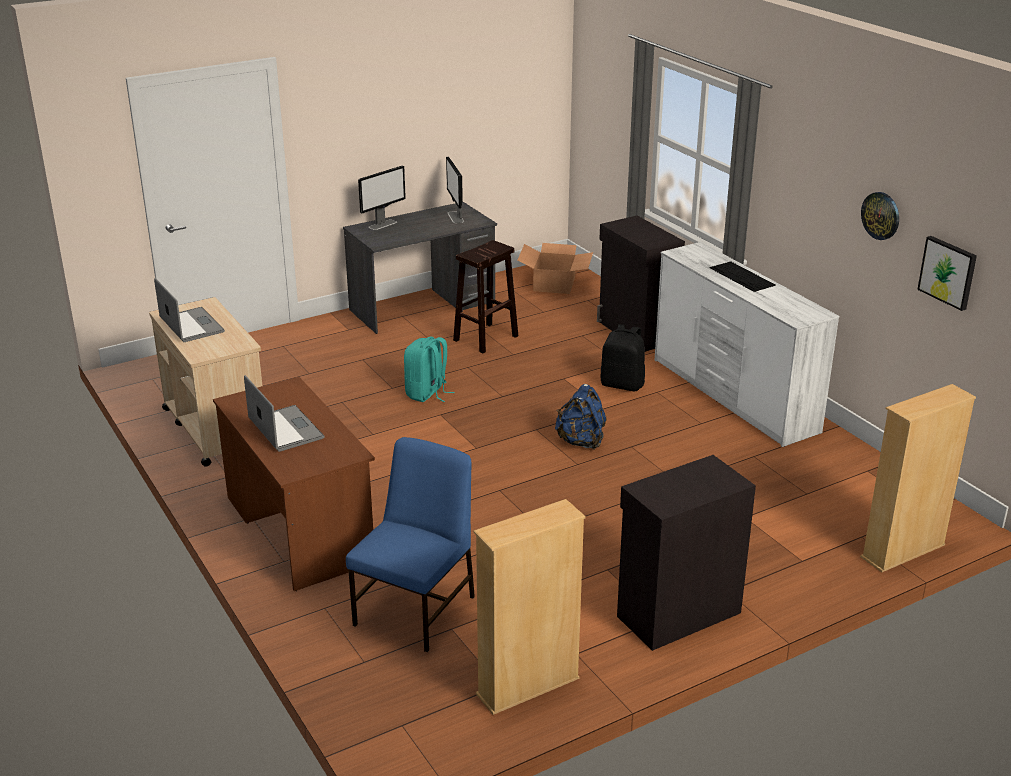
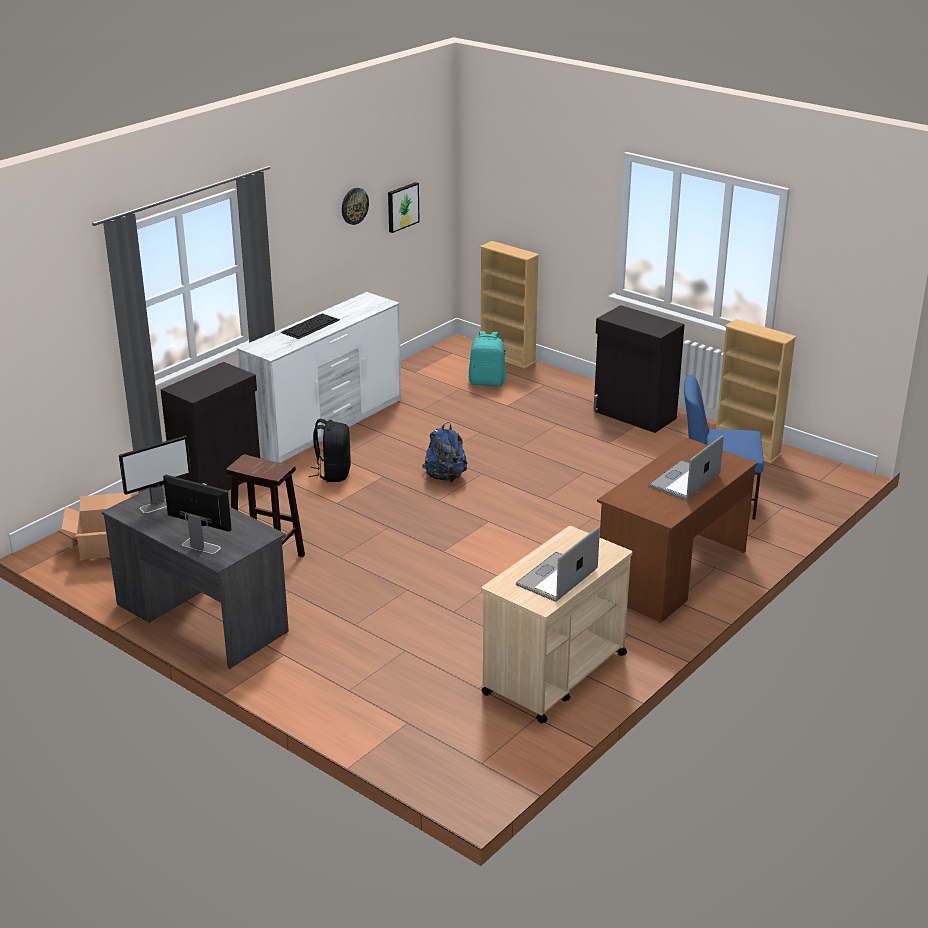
camera: 110 degrees left, 0 degrees up
(427, 394) = (407, 567): turquoise backpack -> turquoise backpack (487, 382)

